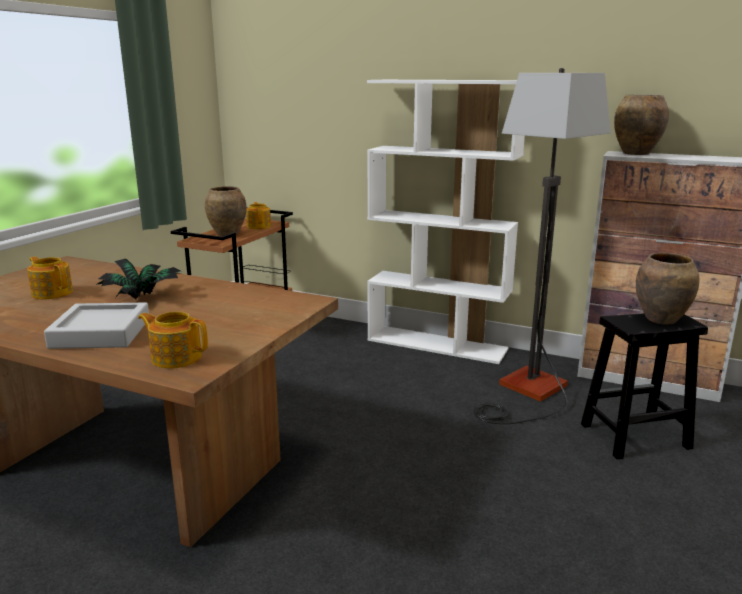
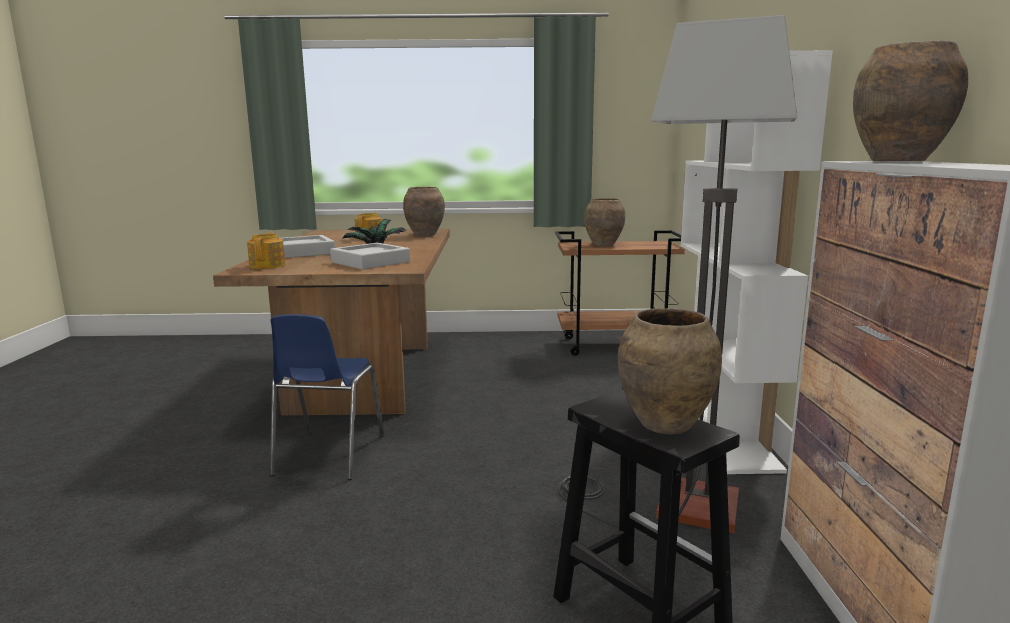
camera: 65 degrees right, 5 degrees down
(93, 269) = (425, 235): none -> brown vase
(242, 309) = (370, 262): none -> grey tray
(259, 226) = (647, 246): teapot -> none
(341, 523) = (328, 455): none -> blue chair

